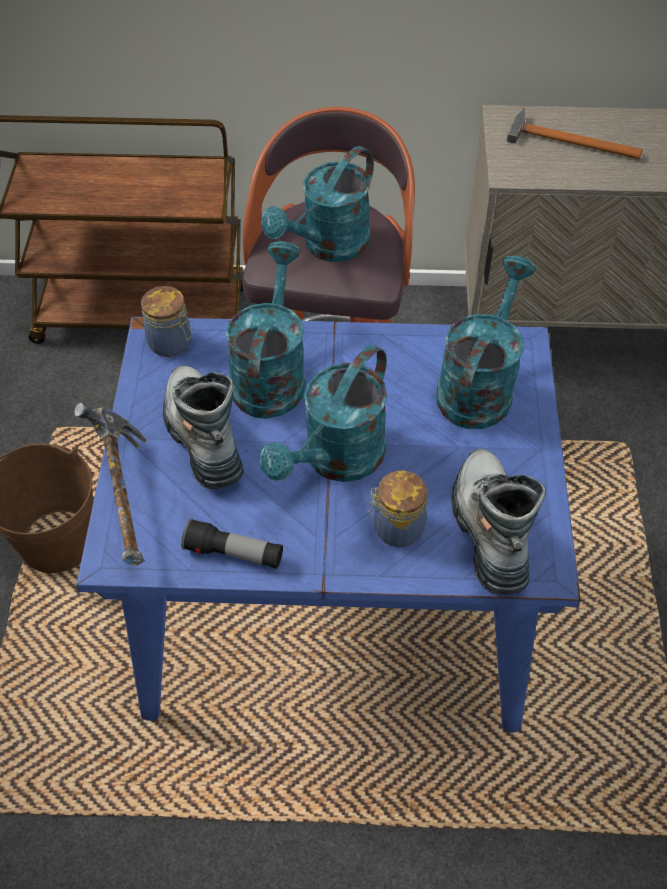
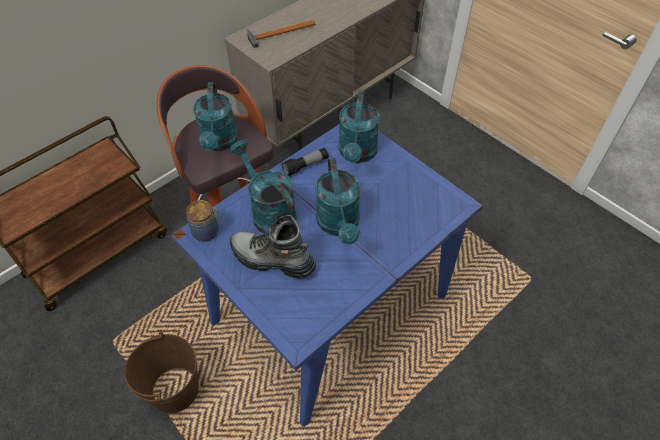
camera: 45 degrees left, 0 degrees up
(124, 501) = (272, 314): hammer -> none
(234, 553) = (345, 295): flashlight -> flashlight (305, 166)
(396, 528) = (393, 232): jar -> none
(479, 385) = (357, 154): turquoise watering can -> turquoise watering can turned 150 degrees counterclockwise
(489, 530) = (425, 205): boot -> none

